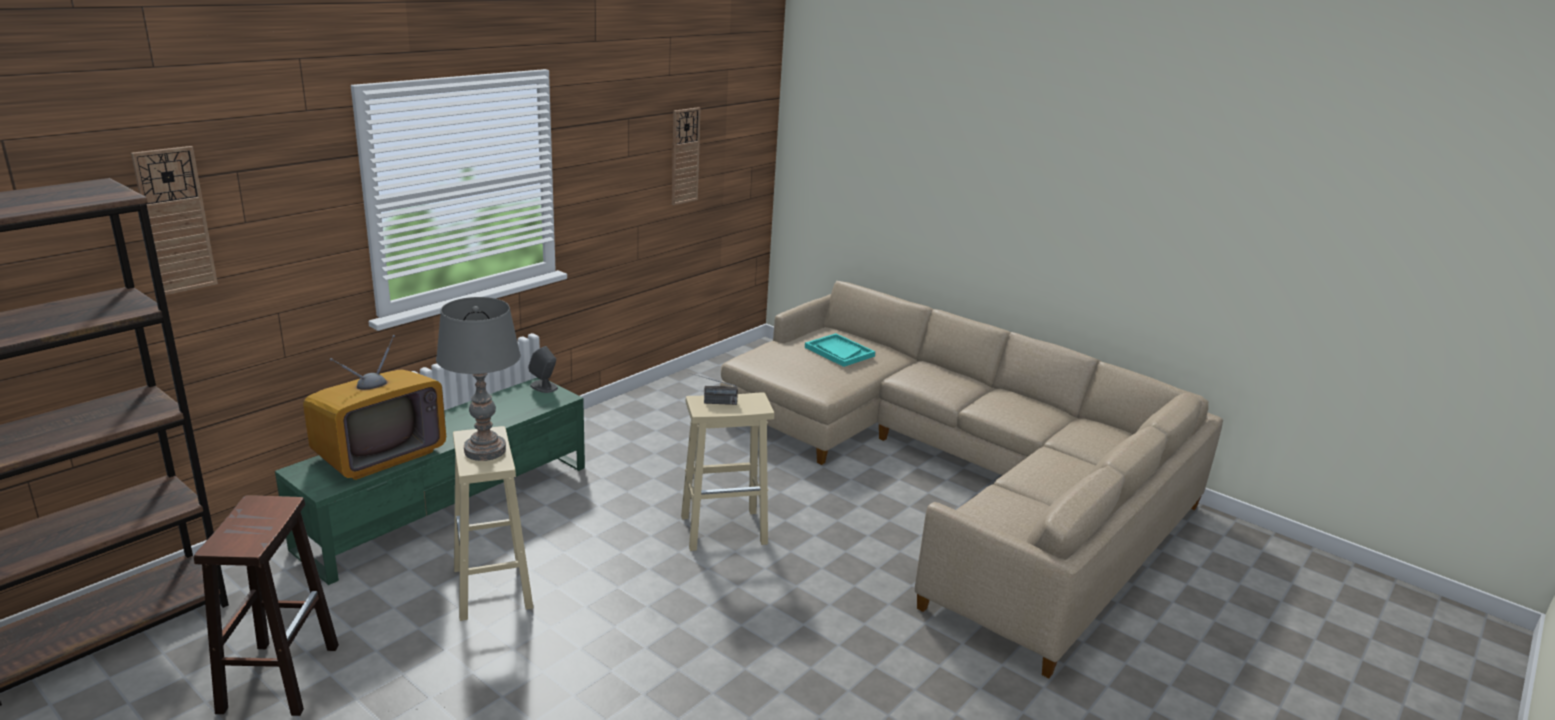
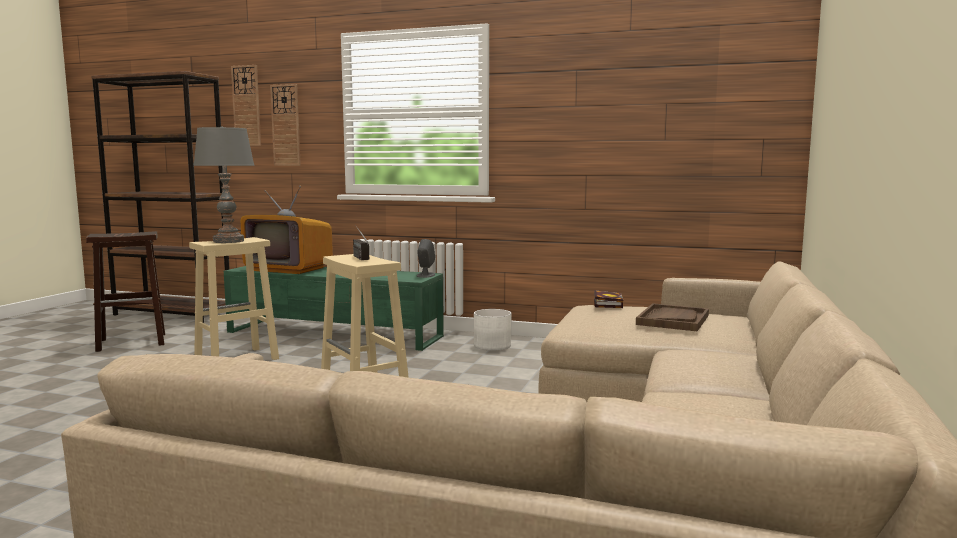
camera: 70 degrees right, 15 degrees down
(608, 429) = (493, 345): none -> white planter
(684, 156) = (648, 113): wall clock -> wall clock (286, 125)
(756, 352) = (607, 303): none -> book
(839, 352) = (673, 320): turquoise tray -> brown tray

